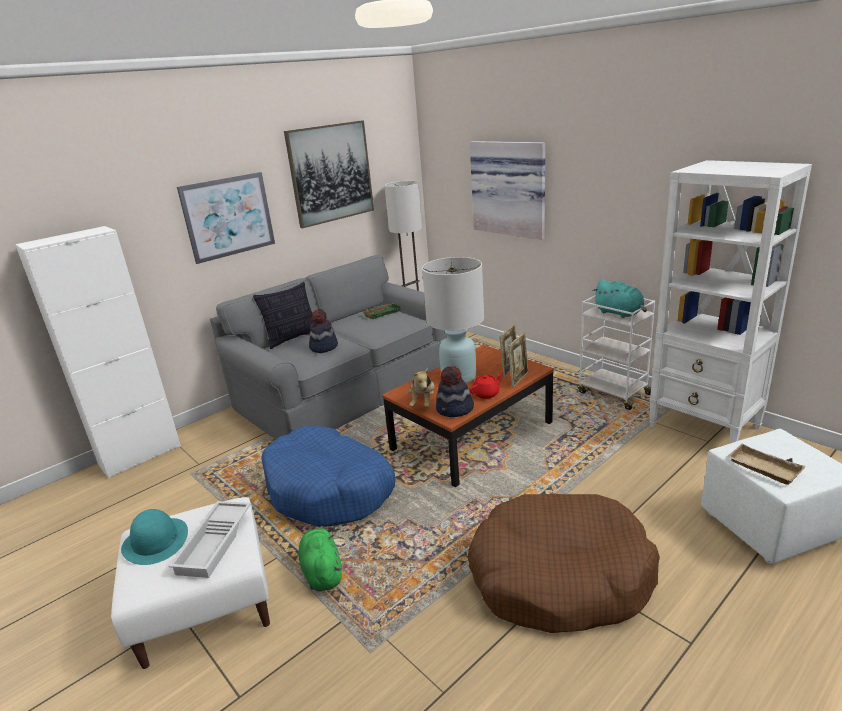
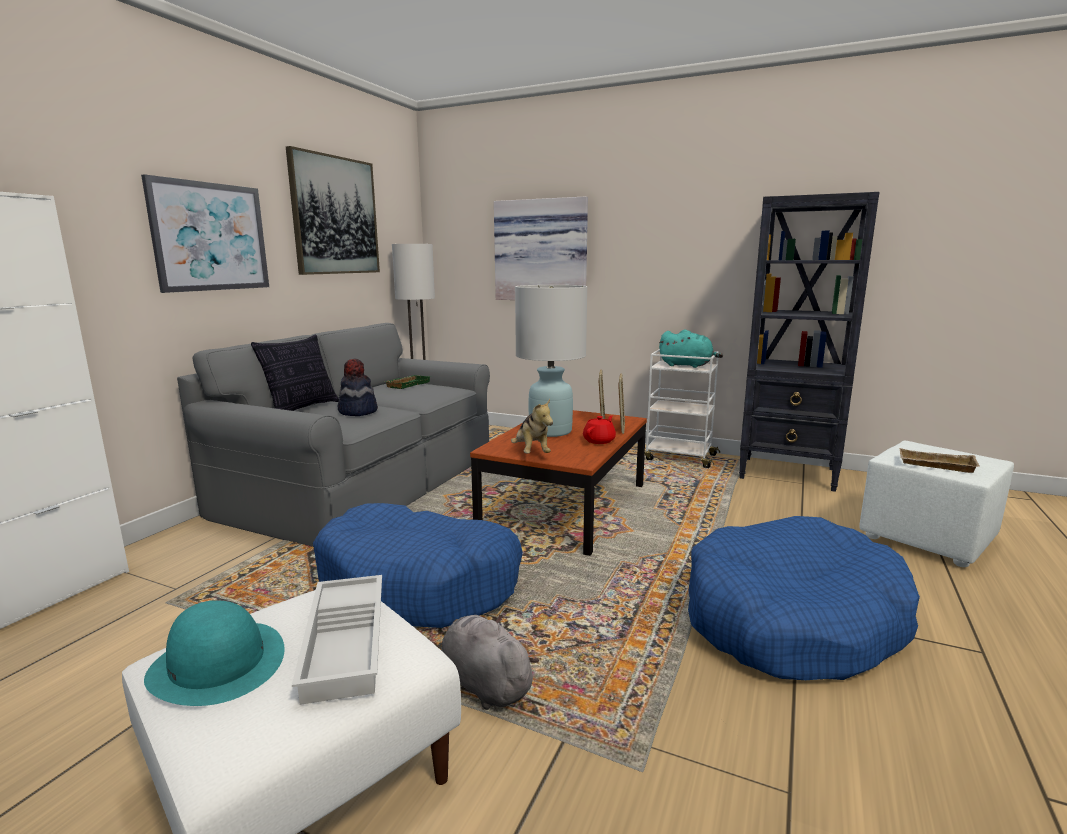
camera: 25 degrees left, 10 degrees down
(322, 572) = (483, 684): green plush toy -> grey plush toy
(454, 409) = (578, 455): hat -> none
(559, 576) = (791, 620): brown dog bed -> blue dog bed
(705, 427) = (788, 474): white bookcase -> black bookcase

